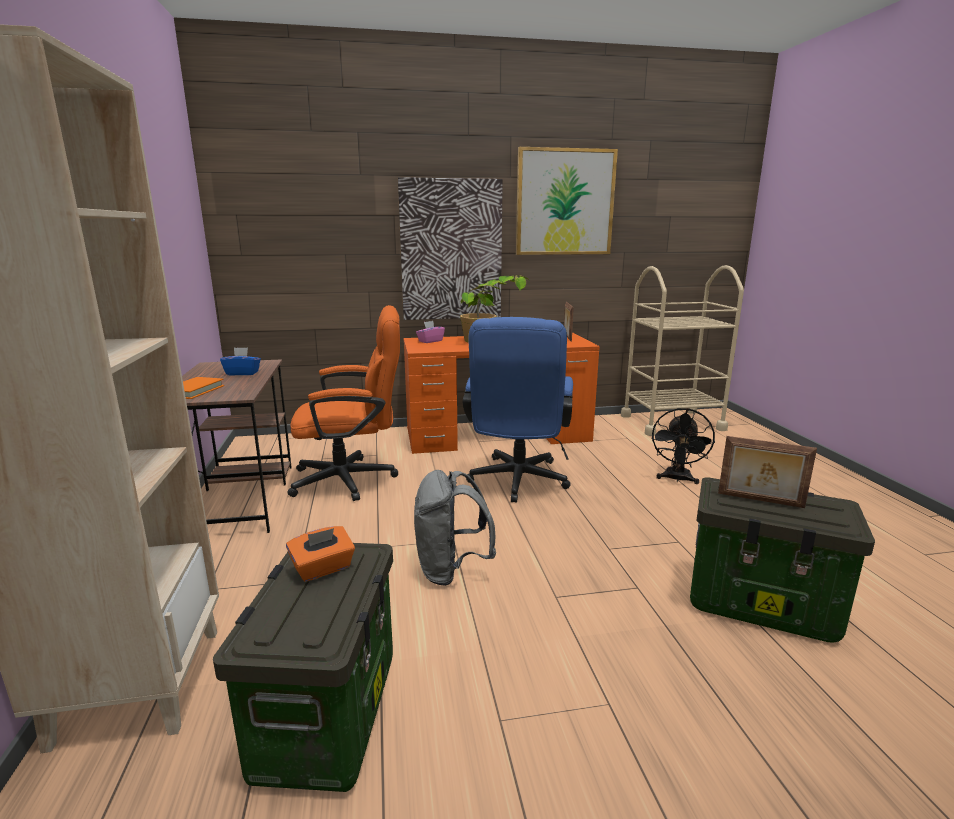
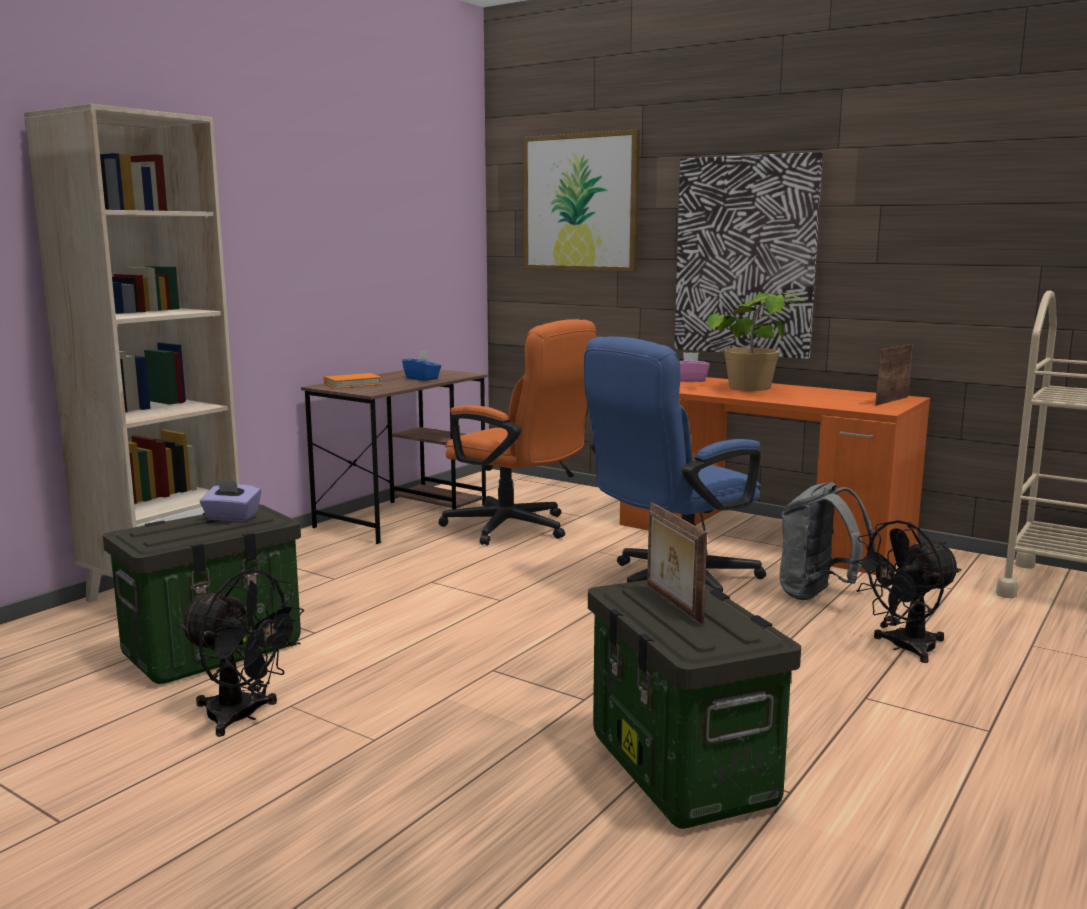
camera: 45 degrees right, 5 degrees down
(323, 568) = (231, 517): orange tissue box -> purple tissue box
(451, 570) = (451, 617): grey backpack -> grey backpack (818, 595)
(488, 761) = (243, 717): none -> black fan
(565, 202) = (926, 183): picture -> picture (580, 202)

